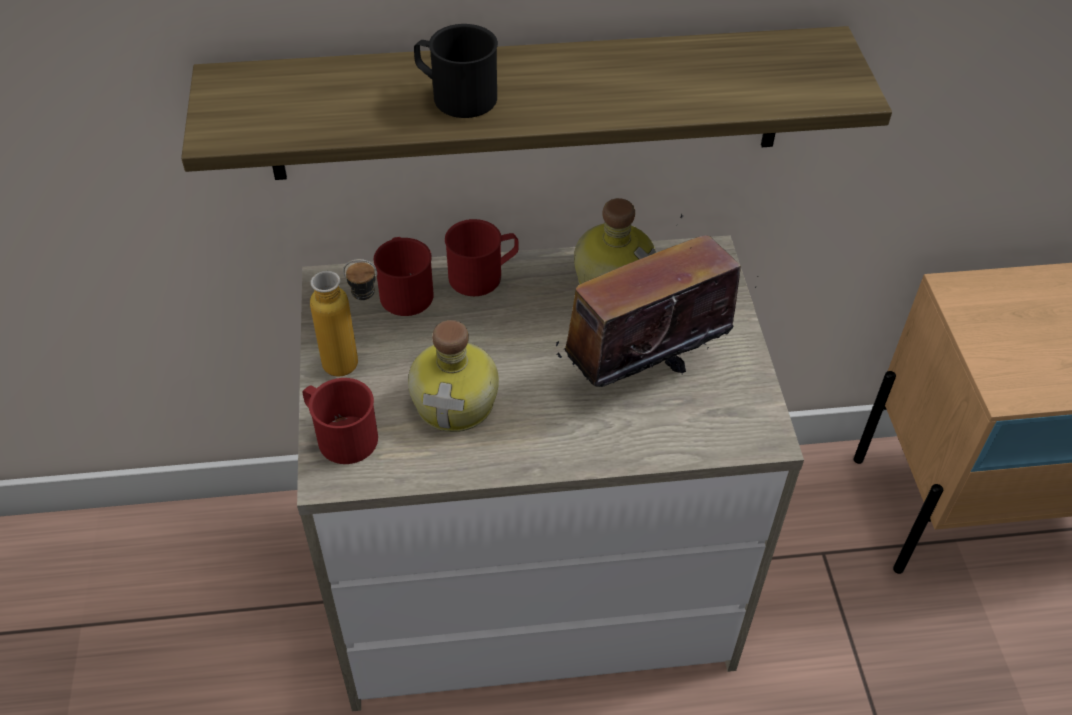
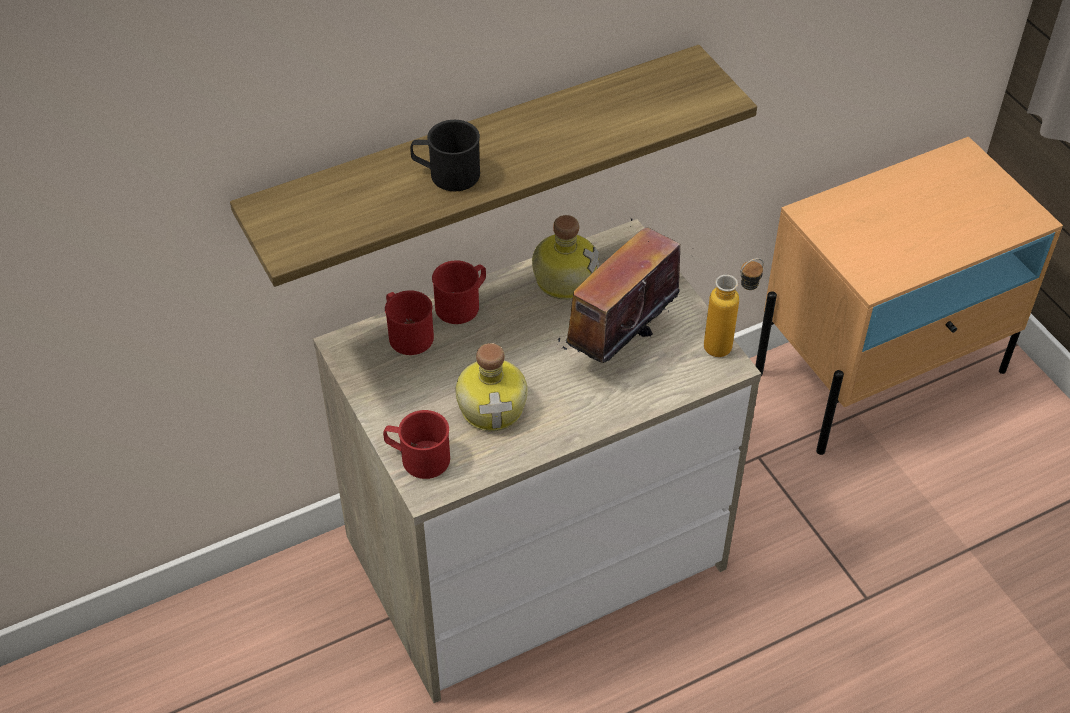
camera: 20 degrees left, 0 degrees up
(355, 364) = (400, 402): bottle -> bottle (728, 344)

